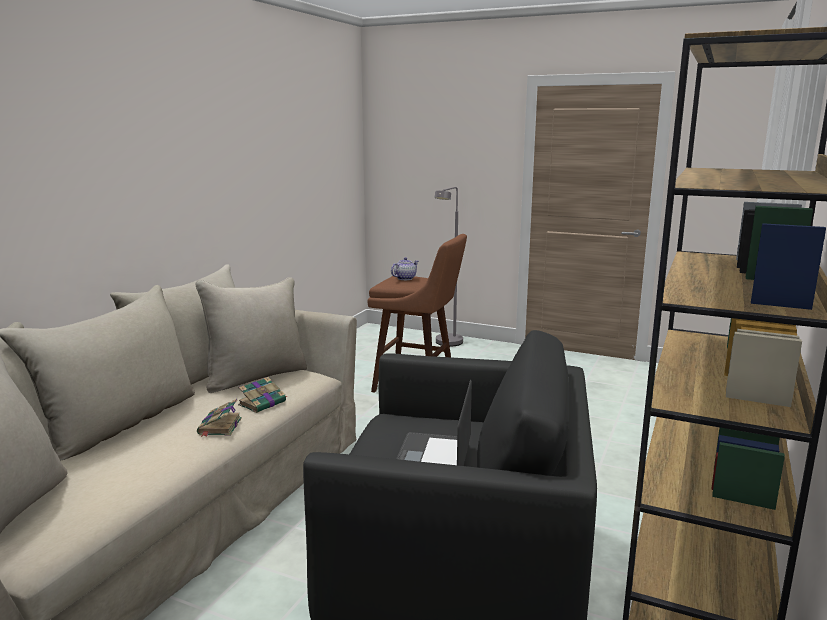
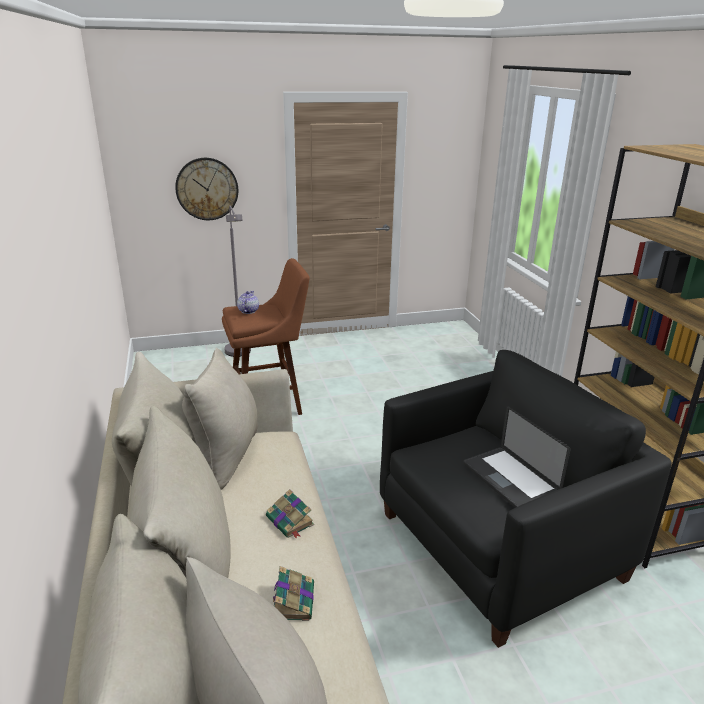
camera: 40 degrees left, 10 degrees up
(263, 403) = (284, 481): book -> book (293, 600)
(445, 172) = (207, 189): none -> wall clock

